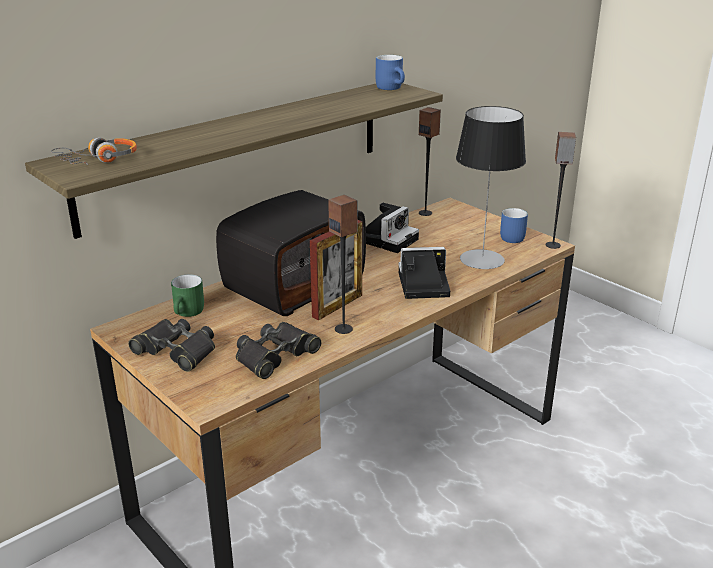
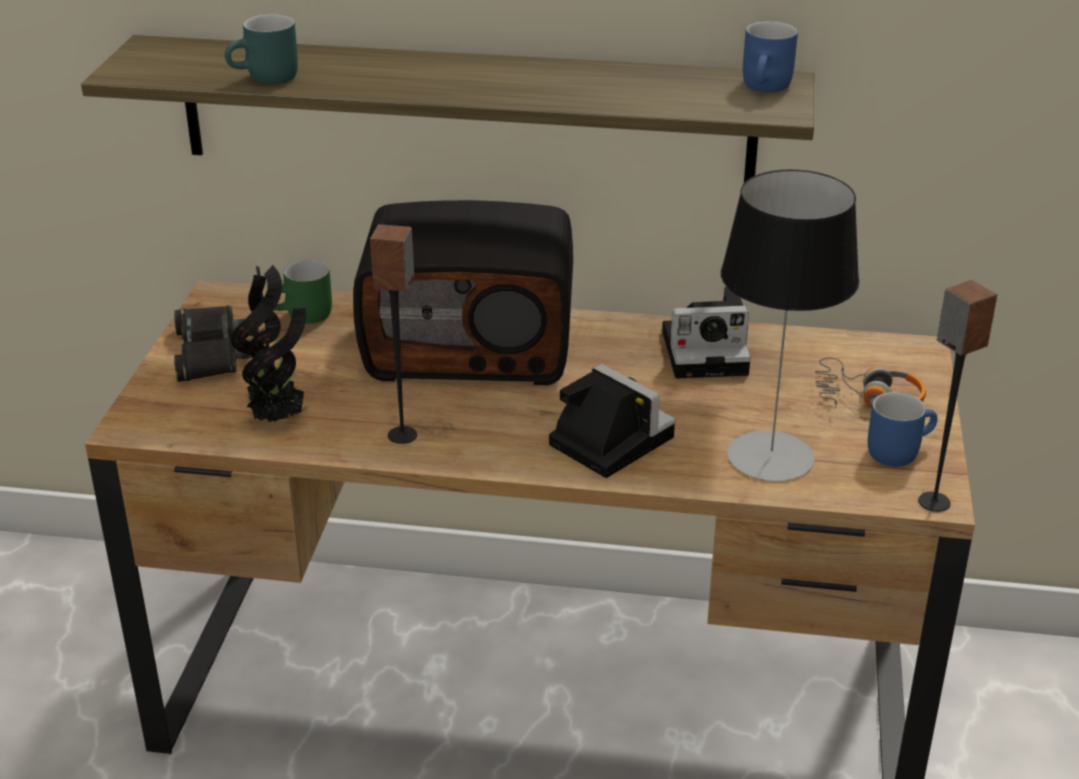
camera: 50 degrees right, 5 degrees up
(98, 160) = (183, 60): headphones -> headphones (868, 397)
(173, 152) = (266, 79): none -> turquoise mug
(275, 356) = (279, 419): black binoculars -> potted plant
(337, 306) = (456, 403): picture frame -> none
(425, 213) = (850, 342): speaker -> none

